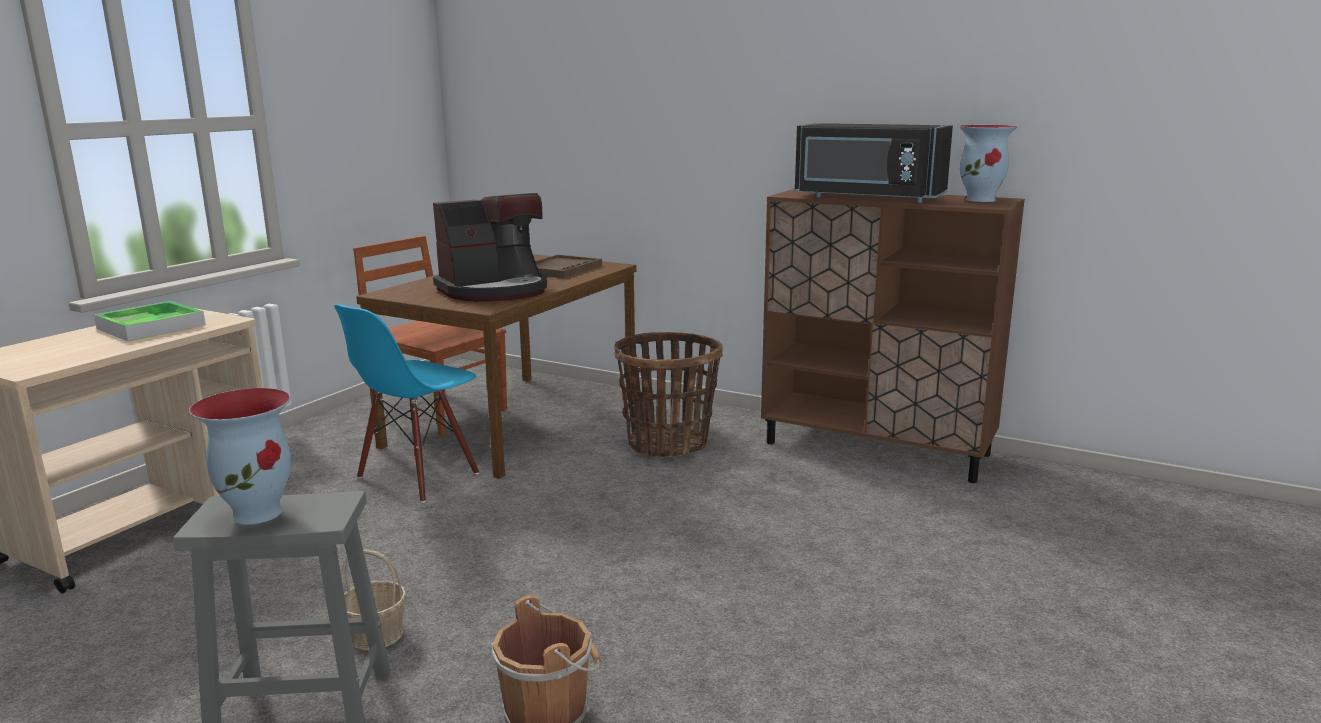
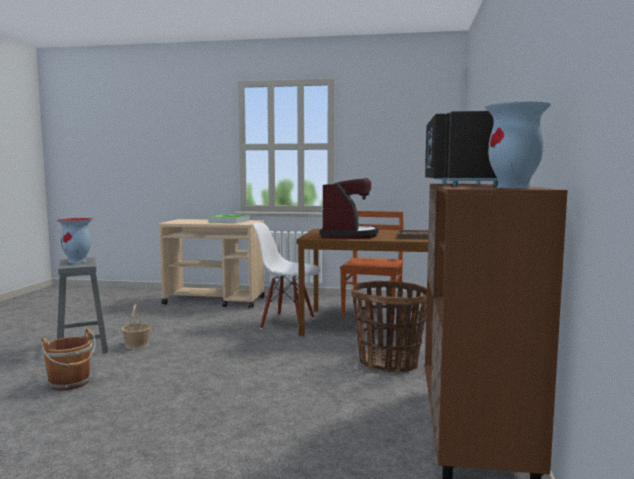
camera: 70 degrees right, 10 degrees down
(418, 476) = (288, 322): blue chair -> white chair
(495, 291) = (348, 235): coffee machine -> coffee machine turned 120 degrees counterclockwise

